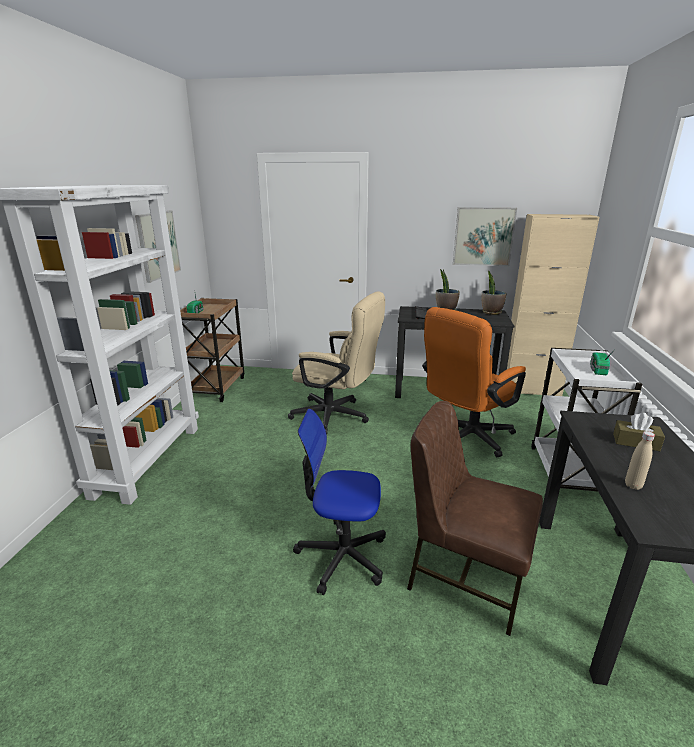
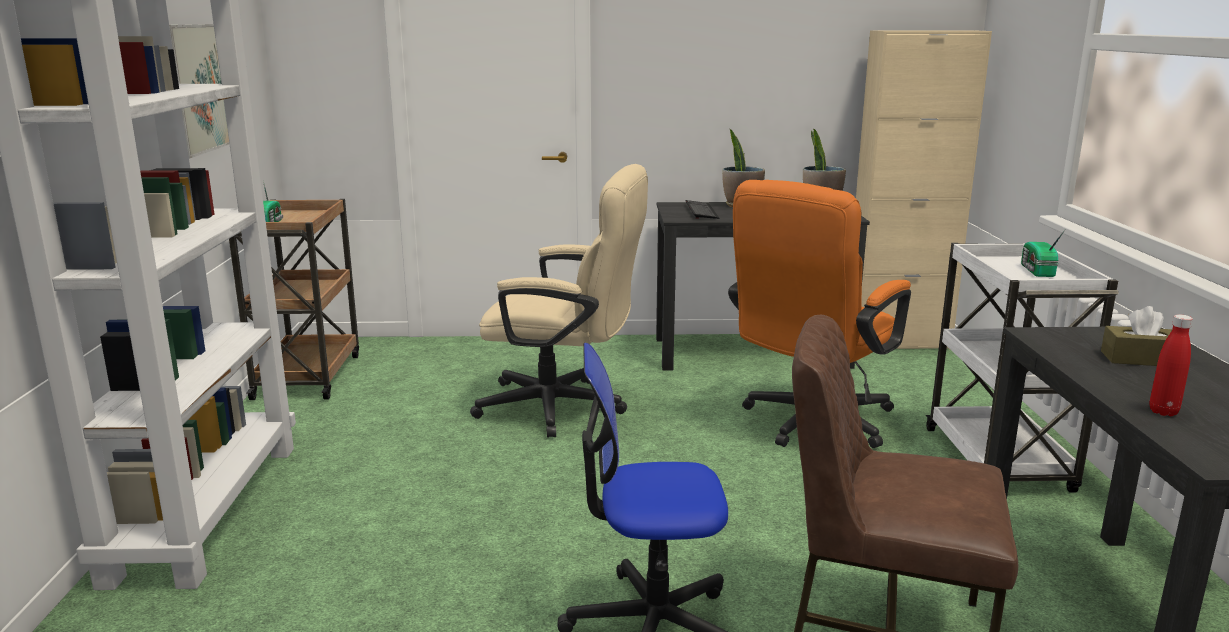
camera: 10 degrees left, 5 degrees down
(483, 236) = (798, 72): picture -> none
(633, 485) = (1163, 412): beige bottle -> red bottle

